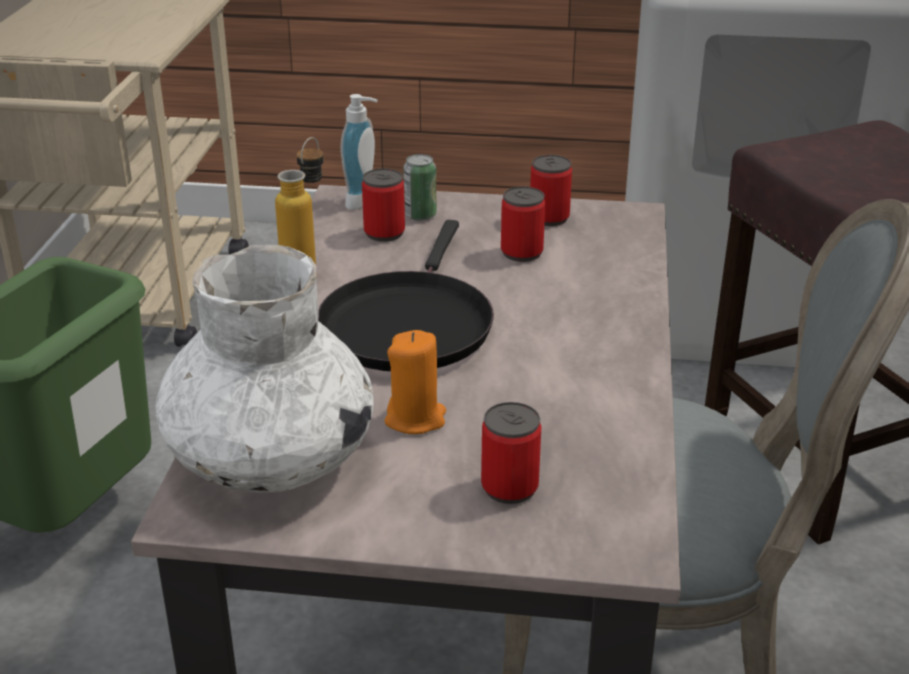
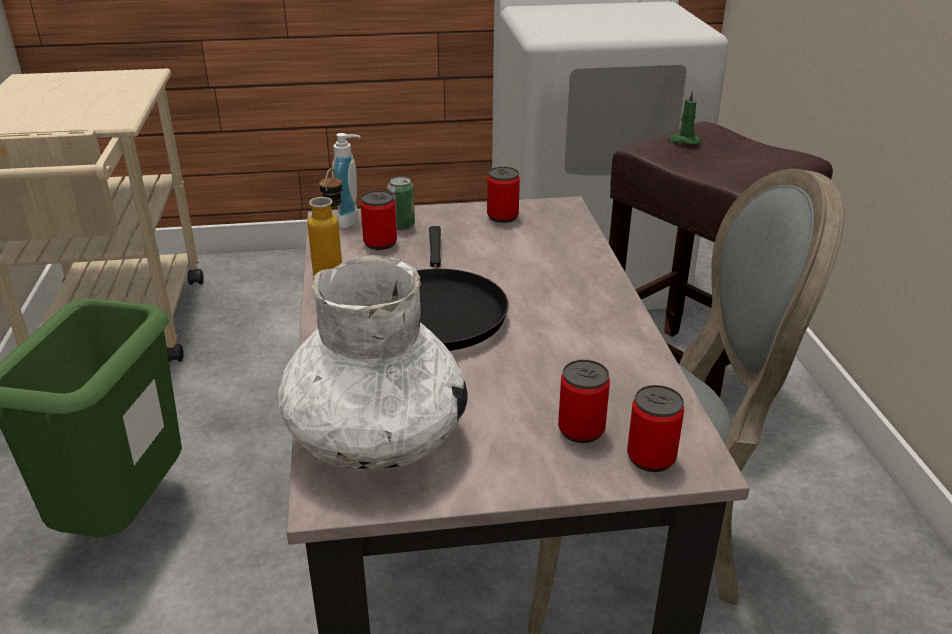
camera: 15 degrees left, 0 degrees up
(415, 419) = (479, 386): orange candle -> none
(521, 252) = (495, 245): can -> can (651, 457)
(836, 144) = (683, 141): none -> green candle

